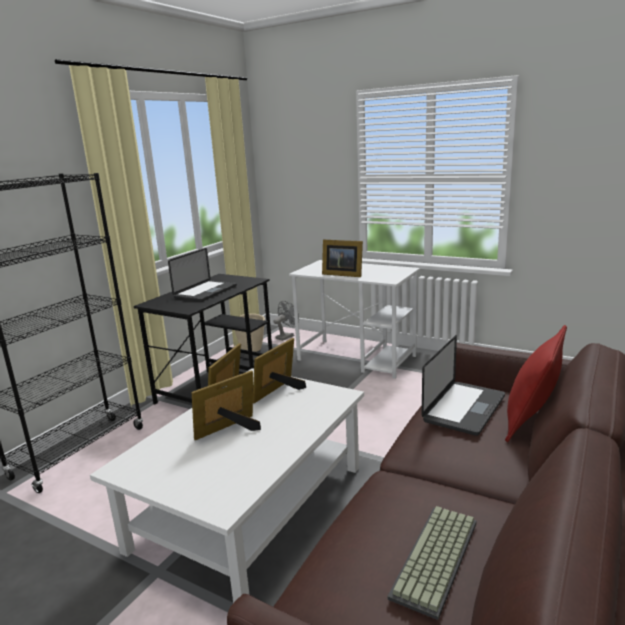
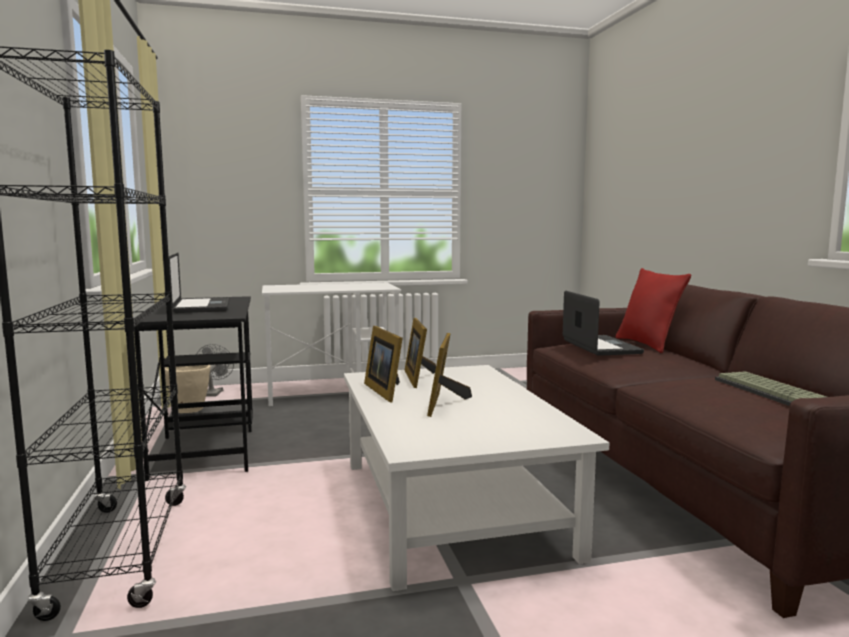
camera: 45 degrees left, 10 degrees down
(342, 274) = (326, 289): picture frame -> none

